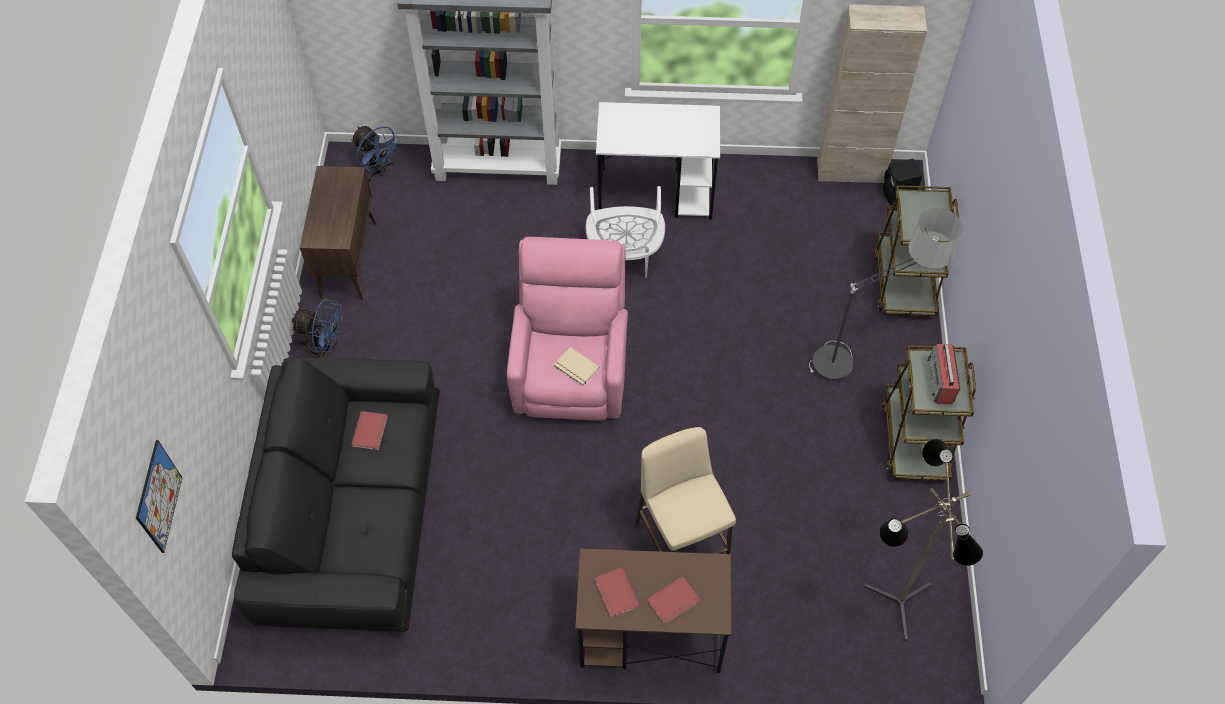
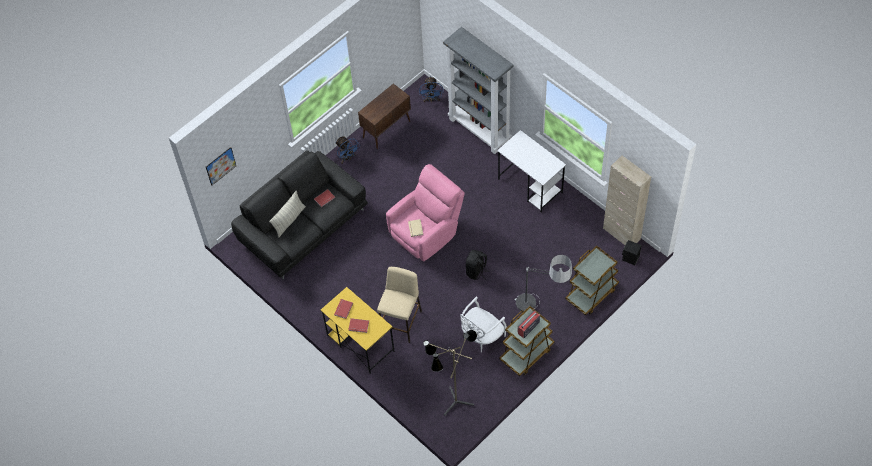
camera: 45 degrees right, 0 degrees up
(340, 515) = (289, 220): none -> pillow
(624, 256) = (491, 202): white chair -> white chair (481, 336)
(649, 634) = (360, 343): brown desk -> yellow desk
(711, 372) = (476, 271): none -> black backpack

